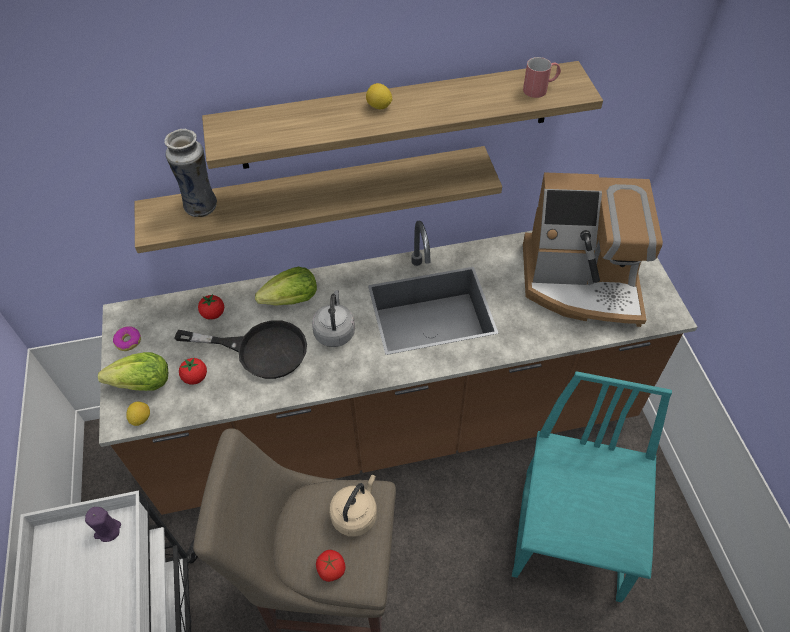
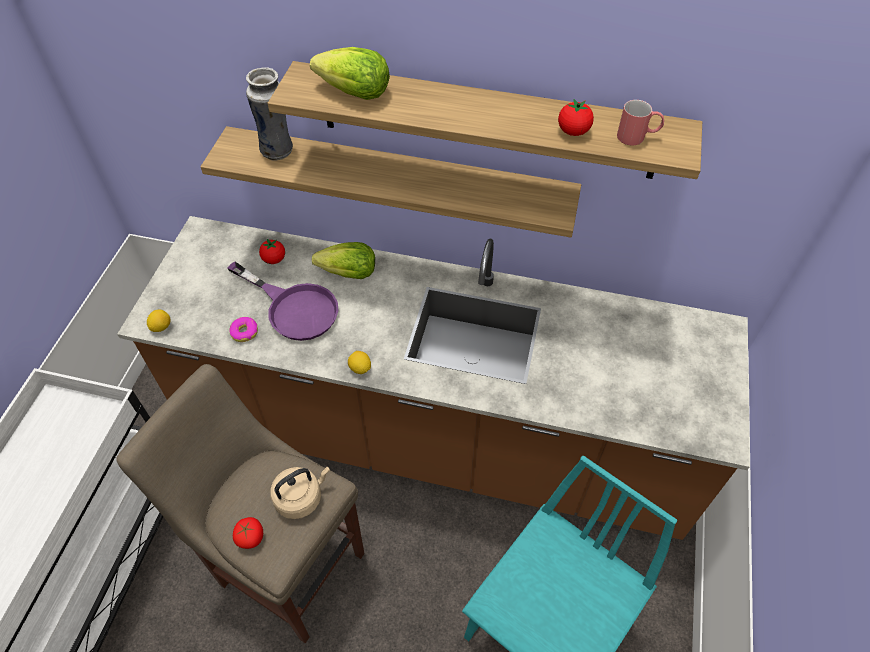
camera: 25 degrees right, 0 degrees up
(108, 530) = (96, 414): purple candle -> none
(128, 341) = (191, 255): donut -> donut (244, 332)
(143, 384) = (180, 298): lettuce -> lettuce (355, 93)
(195, 377) = (225, 310): tomato -> tomato (573, 131)
(260, 350) = (294, 308): black frying pan -> purple frying pan
(334, 331) = (370, 318): grey kettle -> none
(379, 107) = (458, 103): lemon -> lemon (360, 368)
(581, 282) = (645, 368): coffee machine -> none

